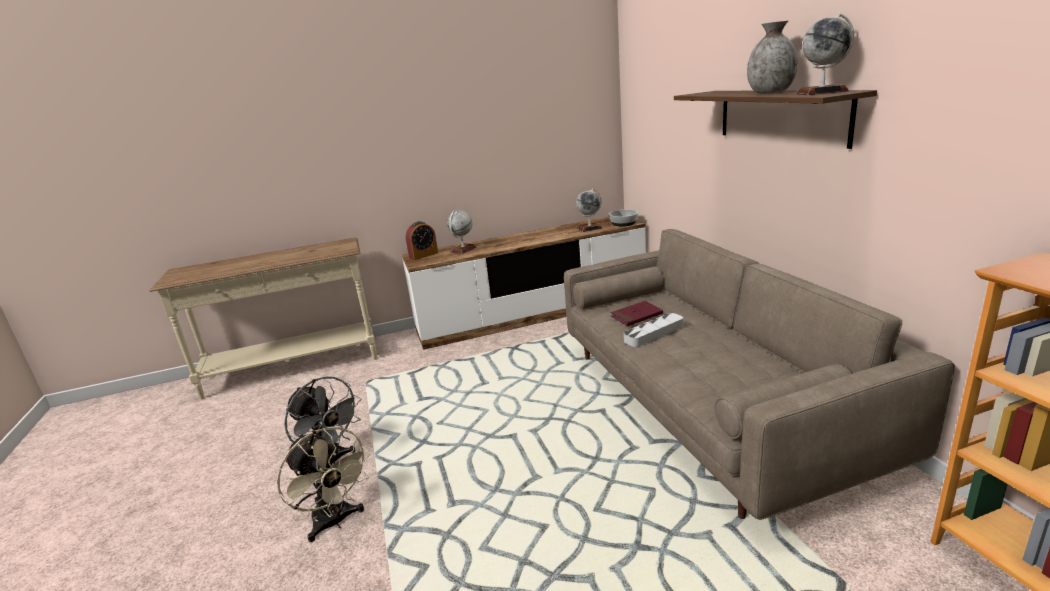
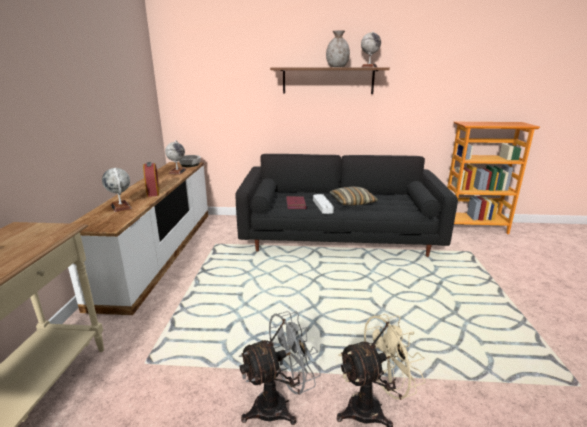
camera: 70 degrees left, 0 degrees up
(423, 255) = (93, 222): alarm clock -> alarm clock (153, 192)
(707, 349) = (352, 202): none -> pillow
(708, 402) = (339, 236): beige sofa -> black sofa

